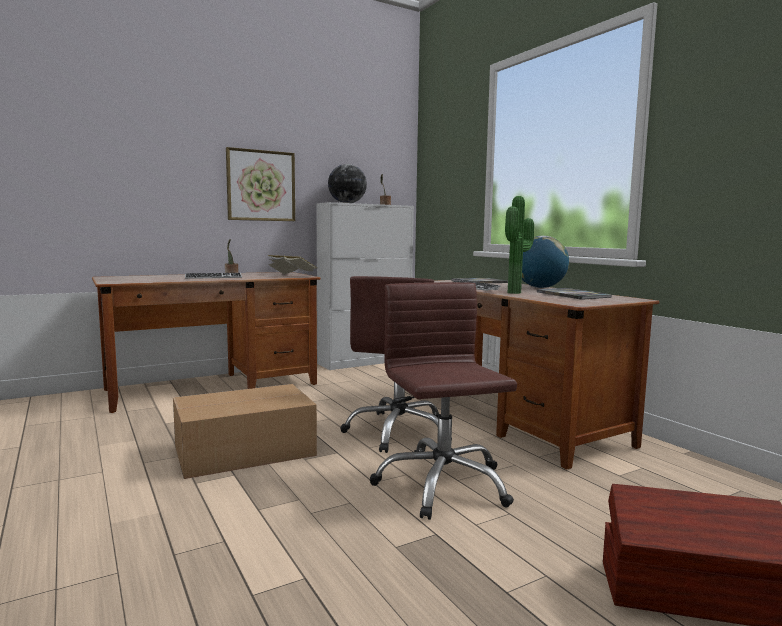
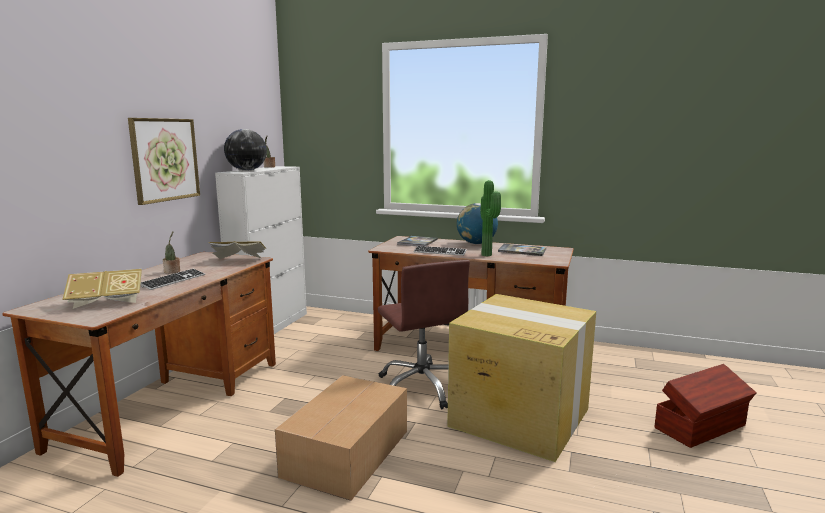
camera: 40 degrees left, 5 degrees up
(144, 279) = (107, 302): none -> book
(442, 484) = (518, 417): brown office chair -> cardboard box

